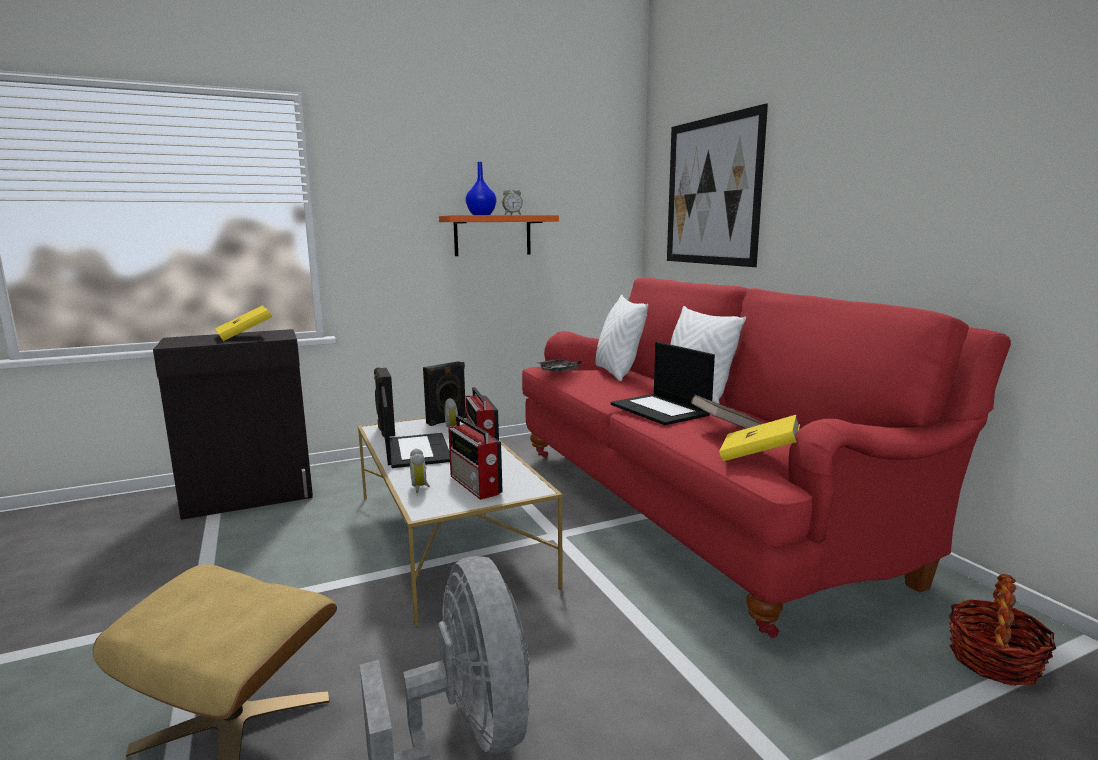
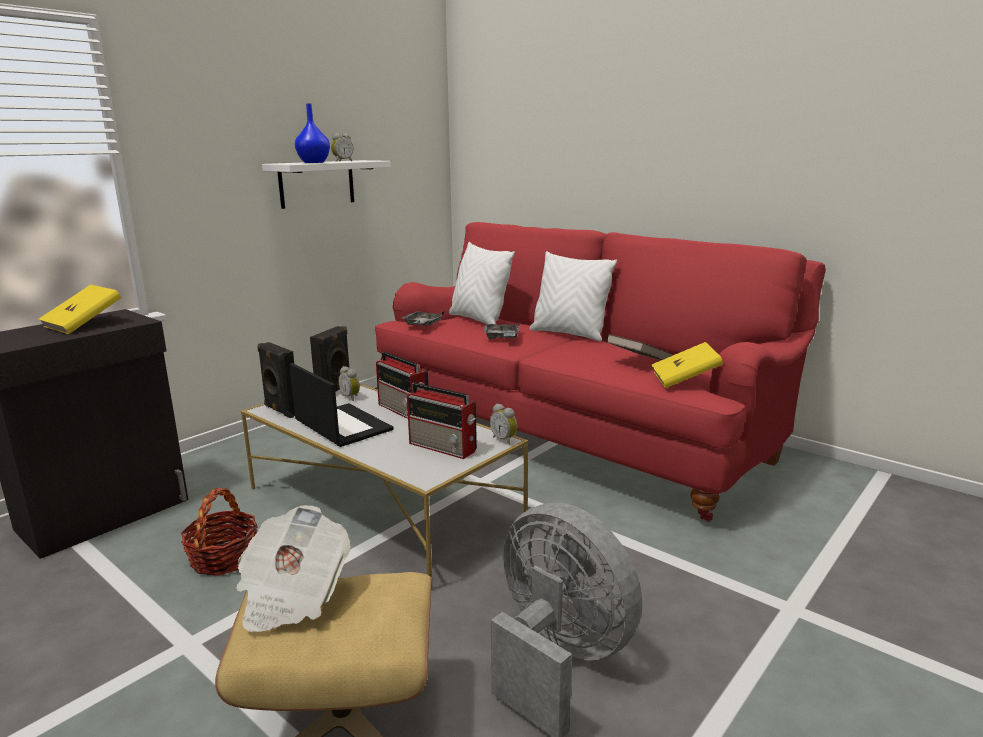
camera: 25 degrees left, 5 degrees up
(202, 584) = (292, 594): none -> newspaper
(421, 488) = (394, 459): alarm clock -> alarm clock (504, 440)
(492, 235) = (317, 183): orange shelf -> white shelf
(615, 390) = (501, 337): none -> grey tray
(661, 410) = (564, 351): laptop -> none
(711, 192) = (536, 137): picture -> none
(994, 661) = (844, 500): basket -> basket (223, 558)

